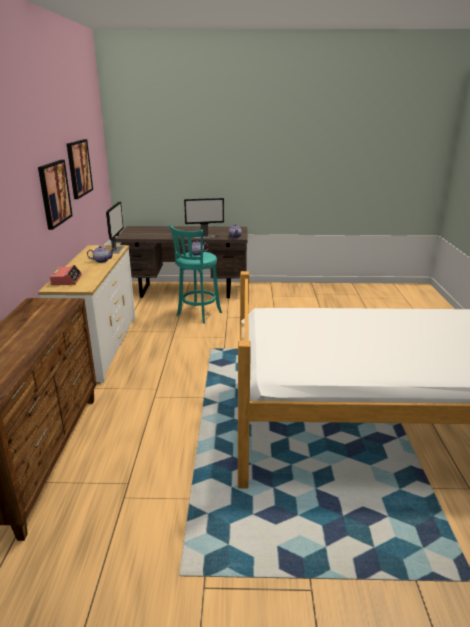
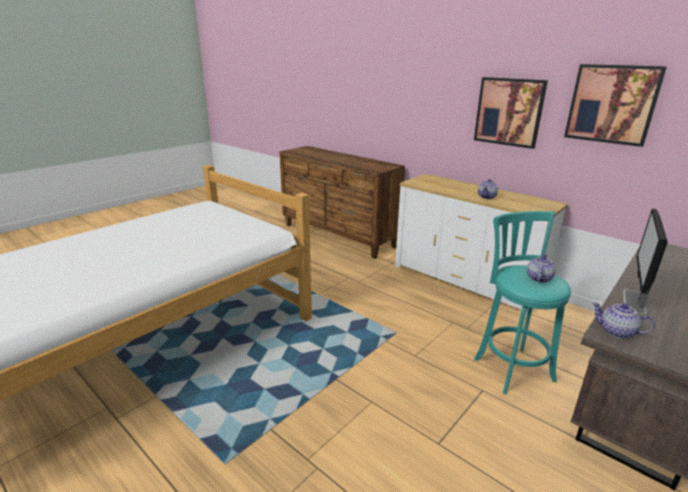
camera: 130 degrees right, 0 degrees up
(66, 280) = (440, 181): alarm clock -> none
(117, 250) = (528, 209): monitor -> none

